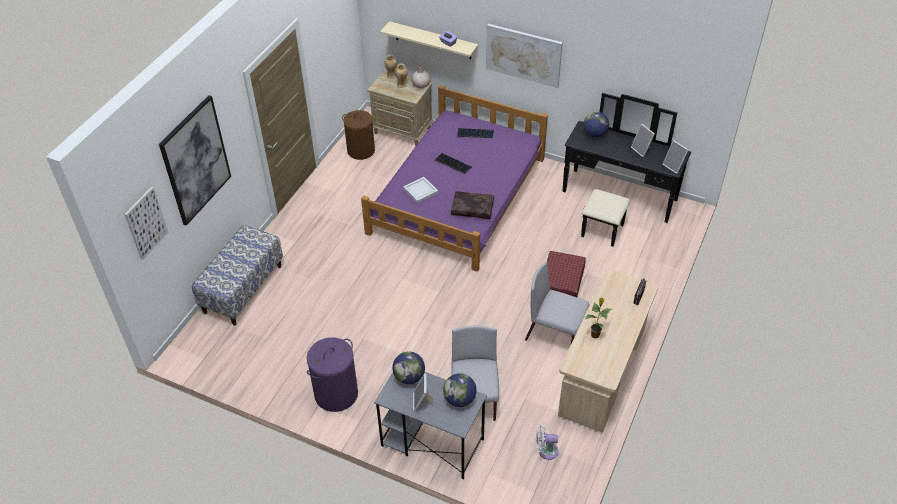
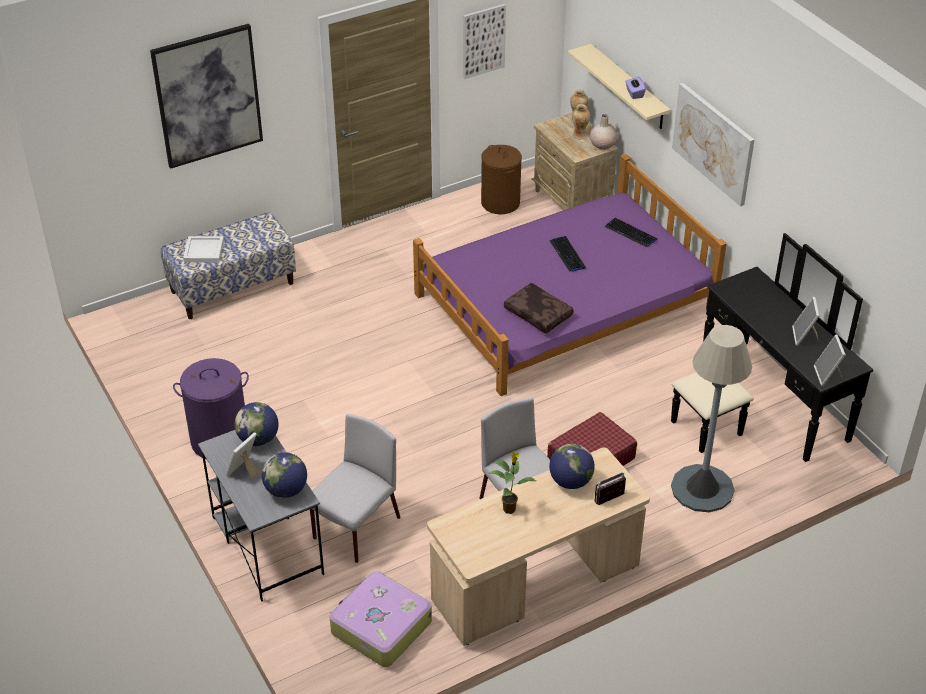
camera: 35 degrees right, 5 degrees down
(146, 223) = (107, 137): picture -> picture (483, 41)
(420, 190) = (498, 266): white tray -> white tray (204, 250)
(545, 451) = (380, 627): white fan -> suitcase
(594, 134) = (760, 291): globe -> globe (570, 482)
(633, 267) = (702, 489): none -> grey floor lamp

